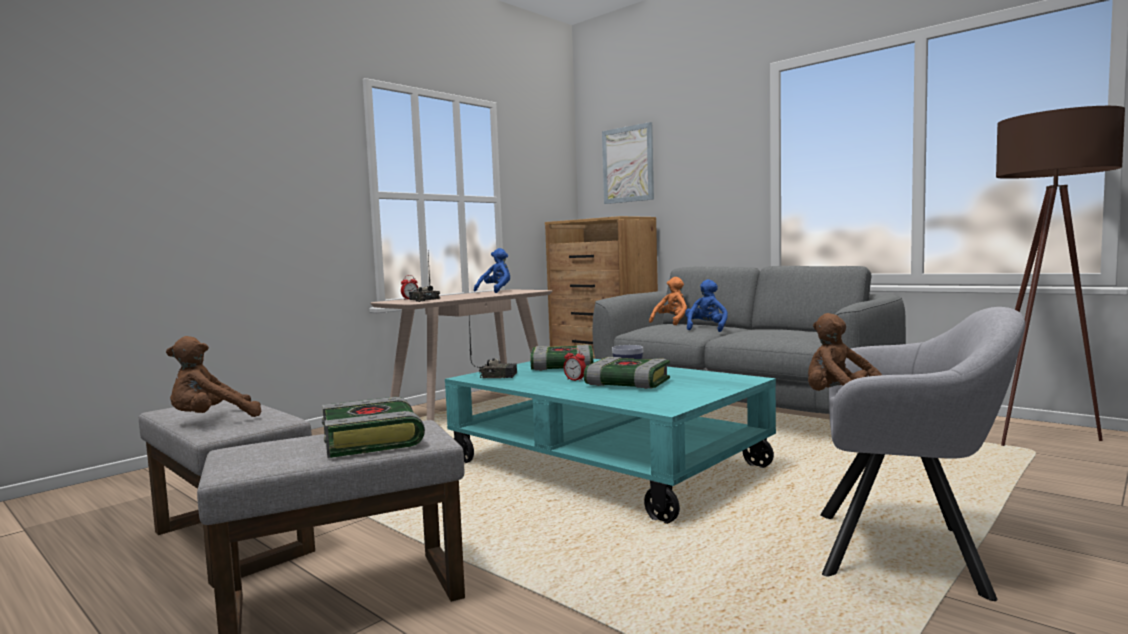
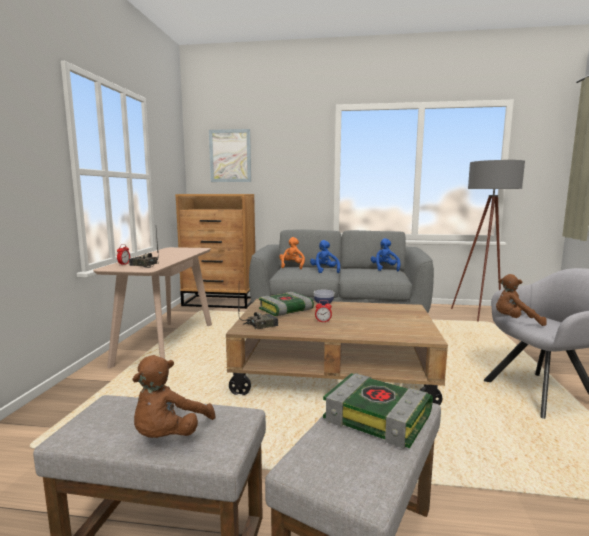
camera: 35 degrees left, 5 degrees up
(496, 291) = (167, 250): blue plush toy -> blue plush toy (384, 269)
(606, 464) = (334, 373): turquoise coffee table -> brown coffee table
(626, 383) = (360, 320): book -> none
(1044, 437) = (482, 314): brown floor lamp -> grey floor lamp

